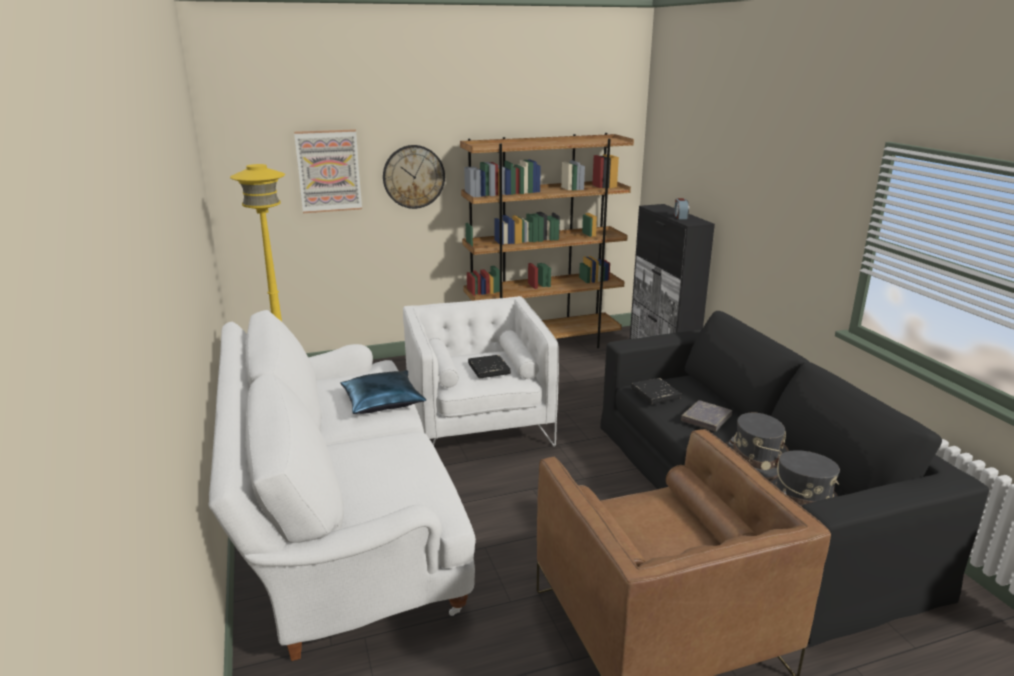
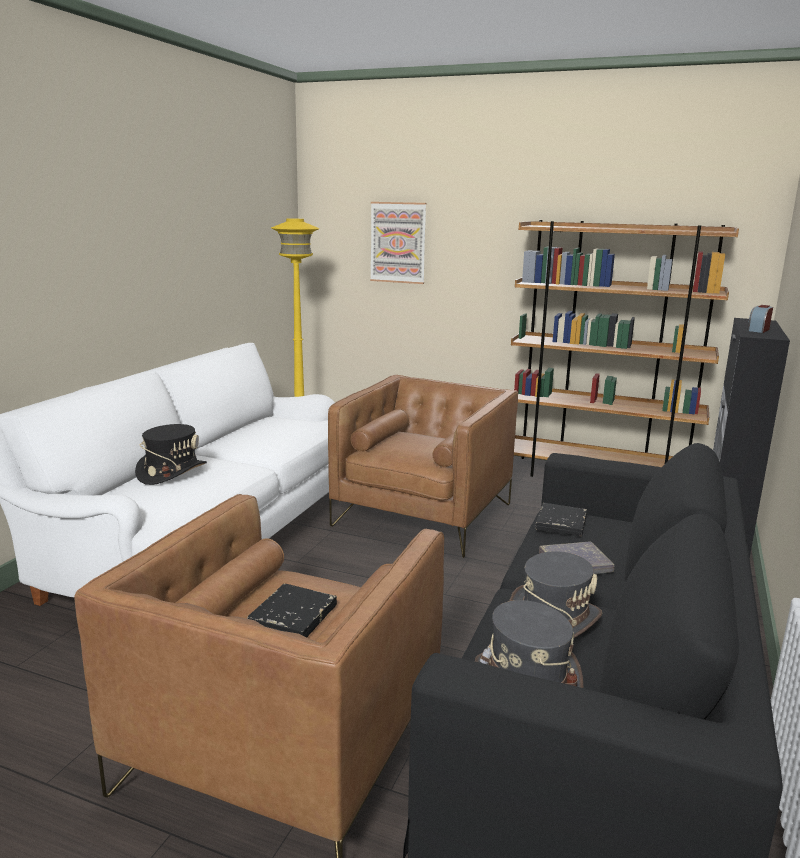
camera: 40 degrees right, 5 degrees down
(364, 469) = (172, 472): none -> black hat
(382, 401) = (280, 439): blue pillow -> none
(413, 176) = (478, 257): wall clock -> none
(478, 424) = (423, 515): white armchair -> brown armchair
(489, 369) = (416, 448): black book -> black book (293, 617)

